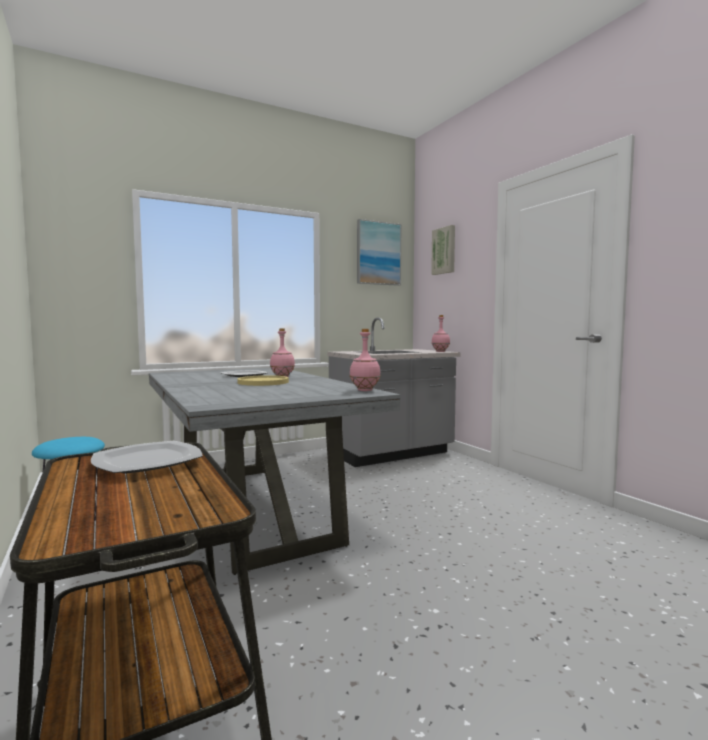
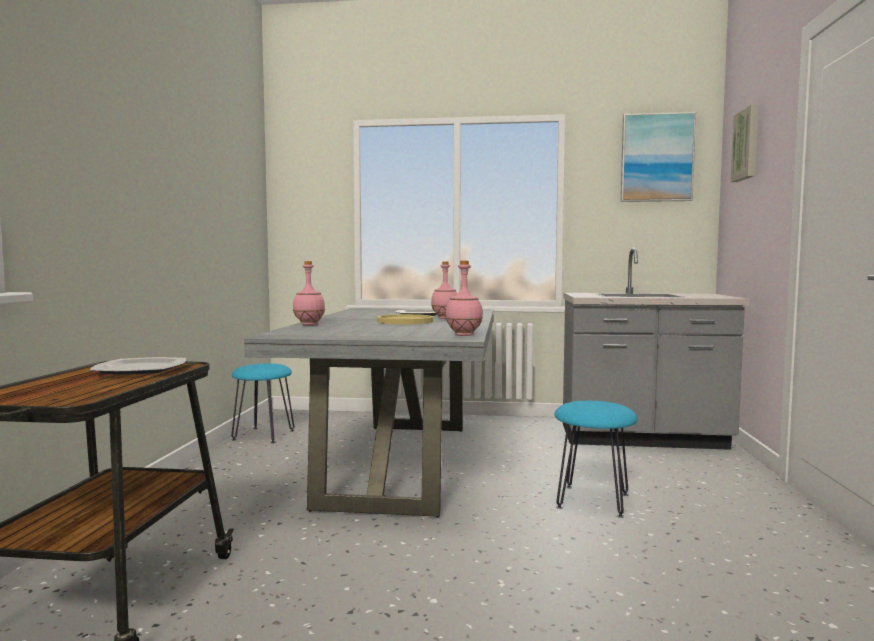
camera: 35 degrees right, 0 degrees up
(425, 504) = (593, 501): none -> turquoise stool
(440, 351) = (717, 297): pink bottle -> pink bottle (308, 324)

